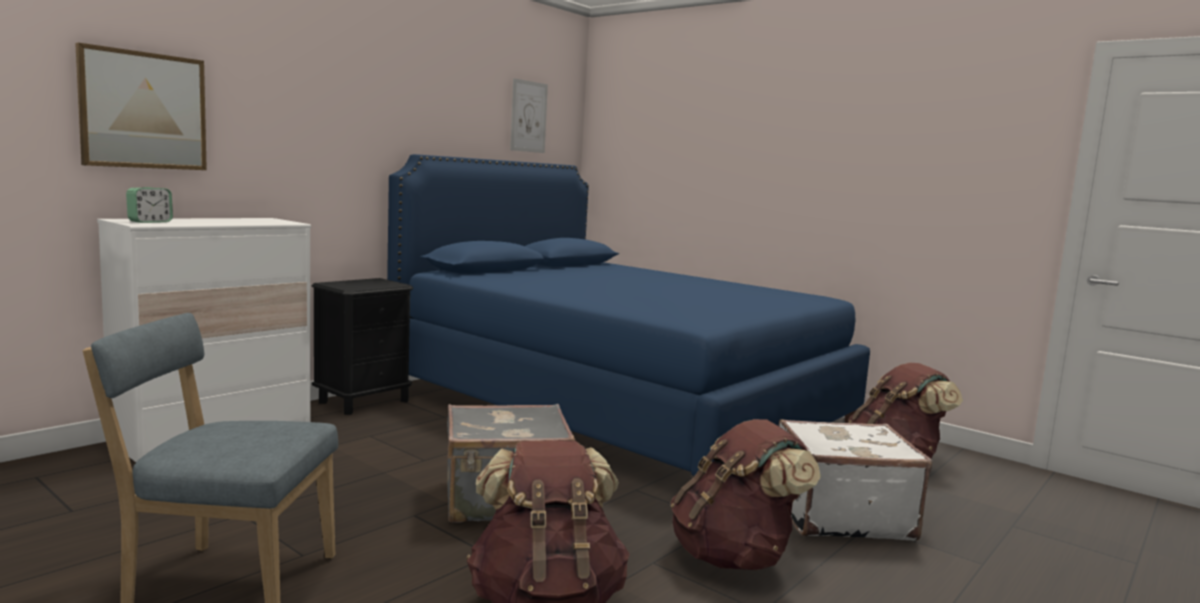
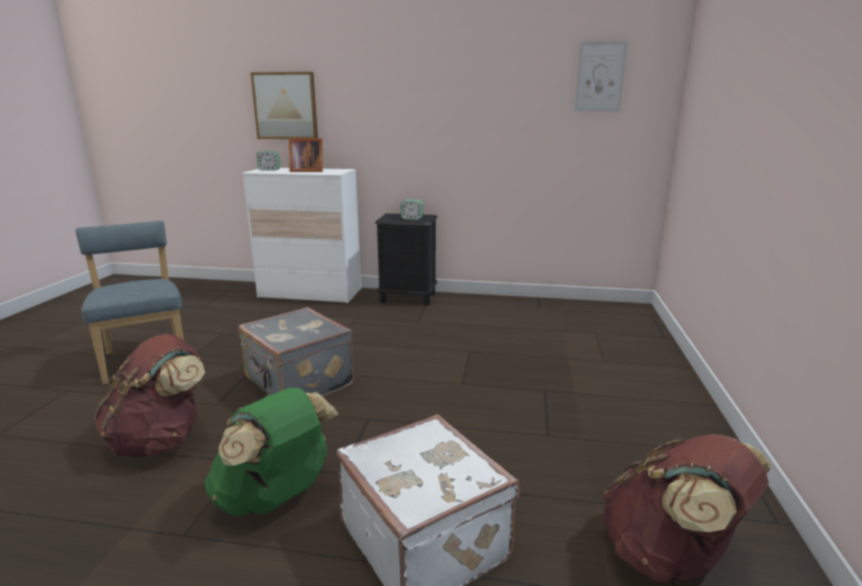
camera: 60 degrees right, 10 degrees up
(229, 222) = (306, 171): none -> picture frame
(375, 284) = (411, 218): none -> alarm clock
(618, 405) = (545, 360): blue bed -> none
(735, 557) = (276, 497): brown backpack -> green backpack

